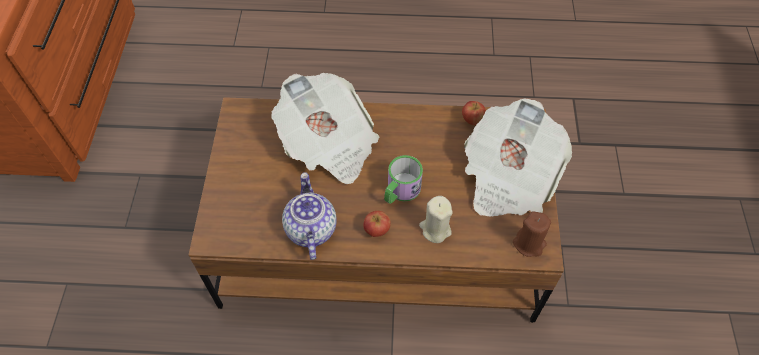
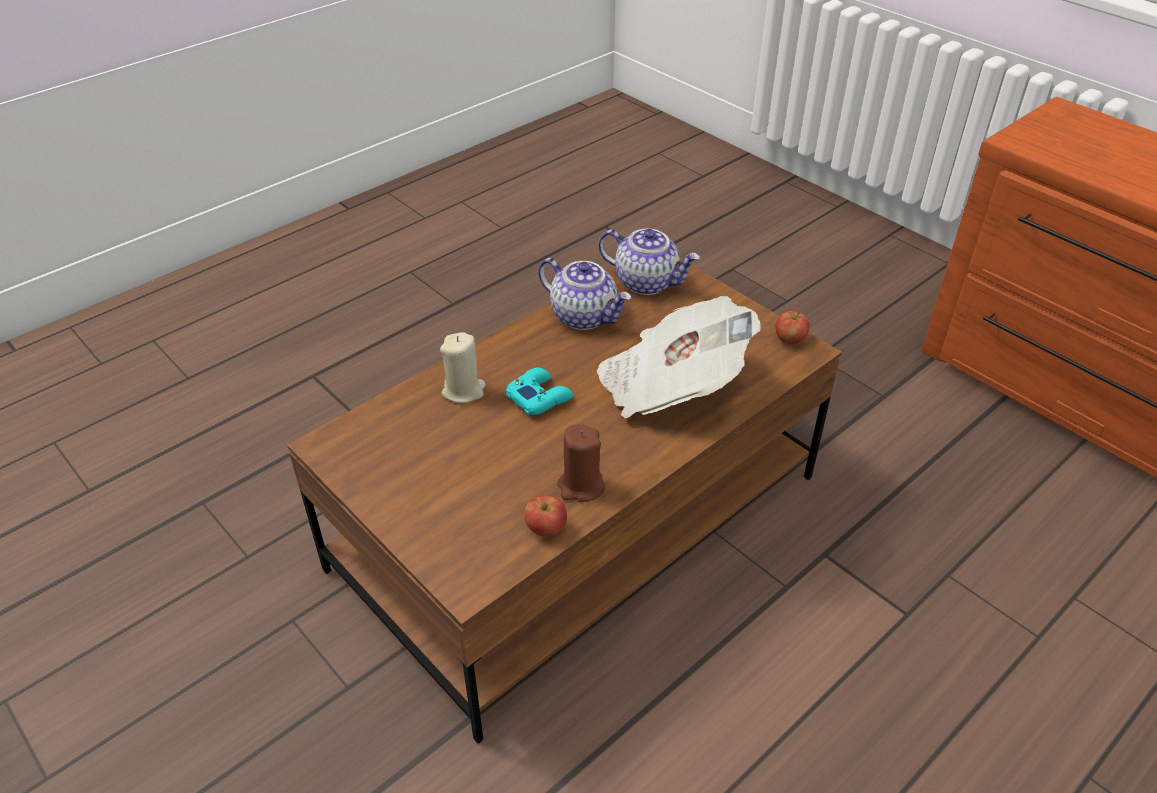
camera: 135 degrees right, 15 degrees down
(241, 225) = (647, 282): none -> teapot
(377, 230) = (521, 353): apple -> apple (789, 340)
(400, 191) = (539, 397): mug -> turquoise game controller
(508, 177) = (432, 492): newspaper -> none
(529, 244) = (347, 442): brown candle -> brown candle (581, 486)

